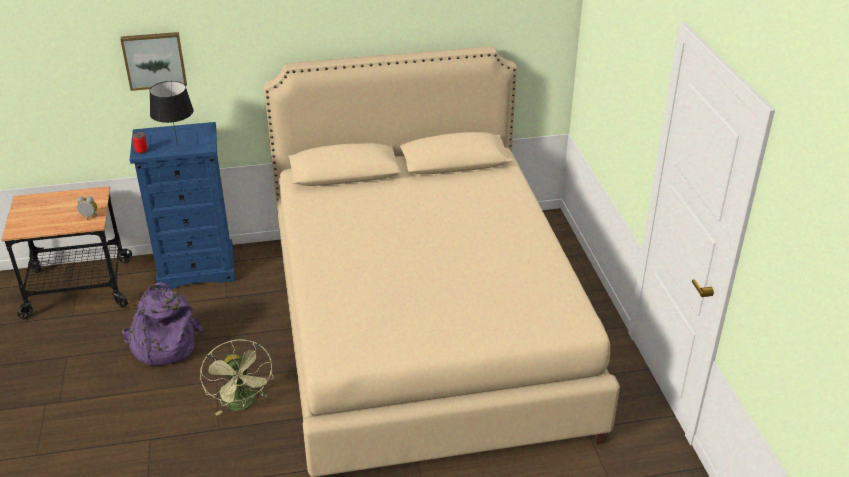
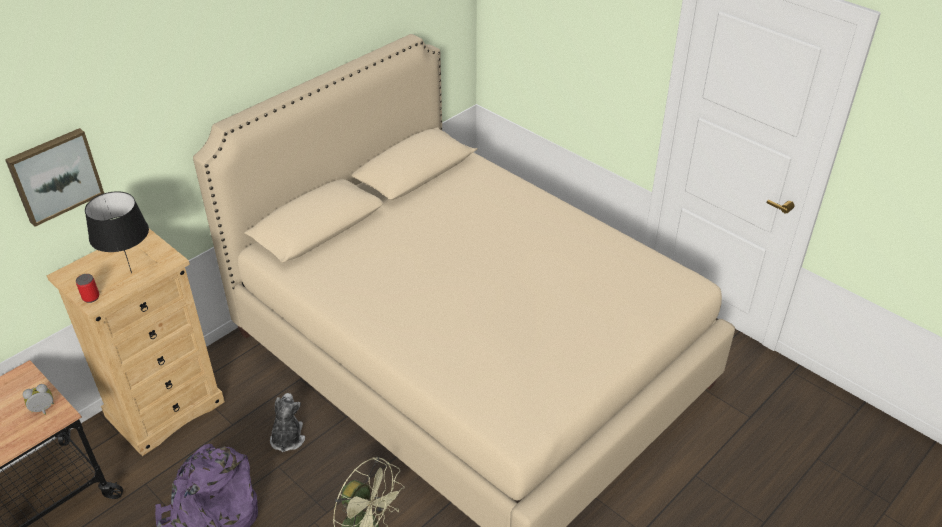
camera: 35 degrees left, 5 degrees up
(197, 268) = (165, 408): blue dresser -> beige dresser
(250, 322) = (287, 438): none -> plush toy

